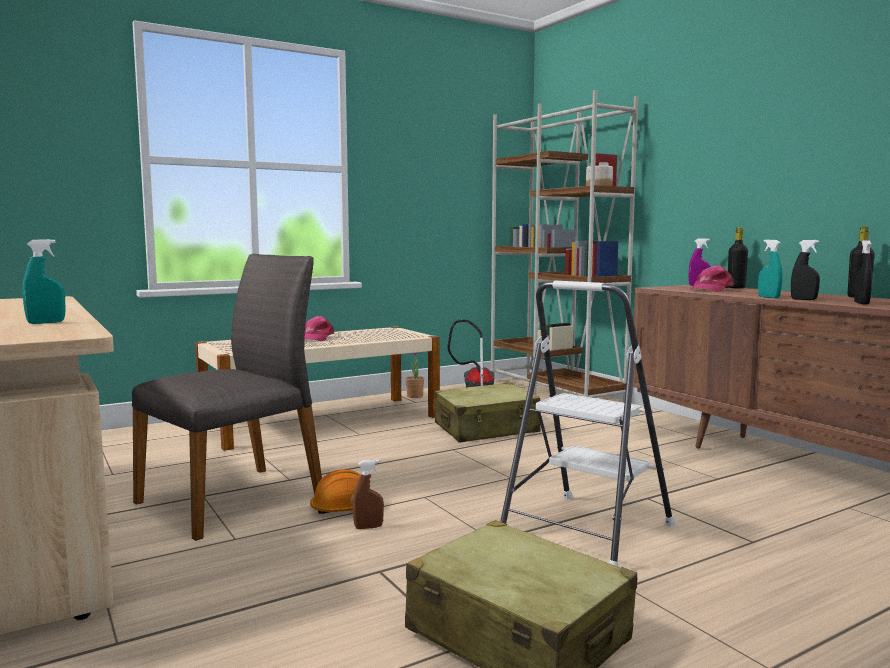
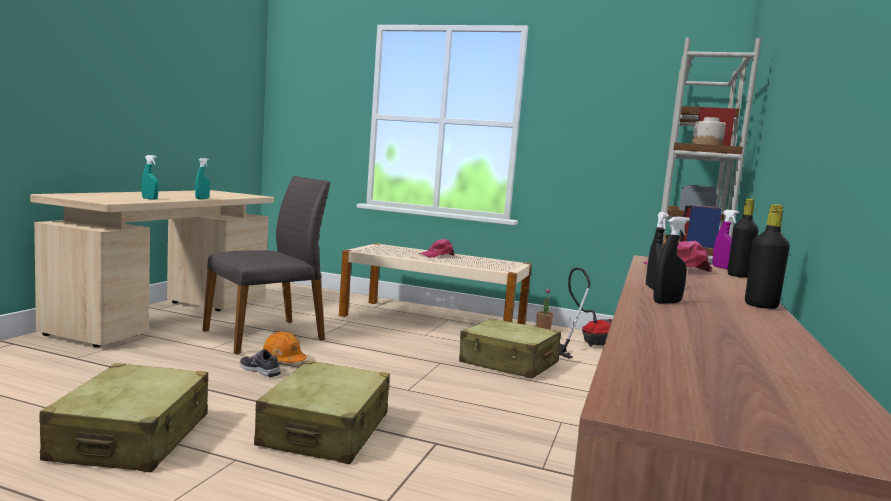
camera: 50 degrees right, 0 degrees up
(234, 499) = (266, 335): grey chair -> grey chair turned 45 degrees counterclockwise
(368, 527) = (260, 371): brown spray bottle -> shoe
(583, 532) = (325, 430): white step ladder -> beige suitcase
(769, 297) = (642, 280): turquoise spray bottle -> turquoise spray bottle (202, 199)

